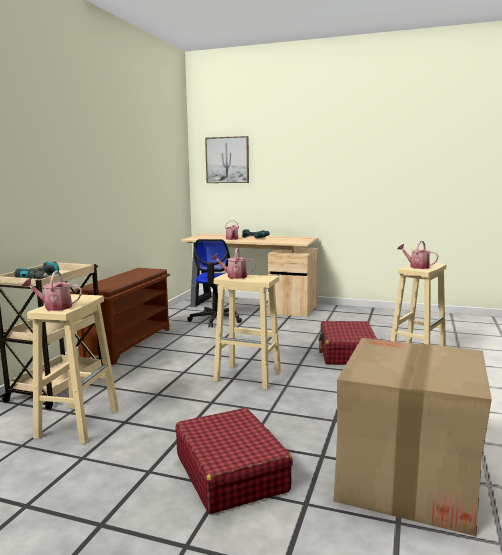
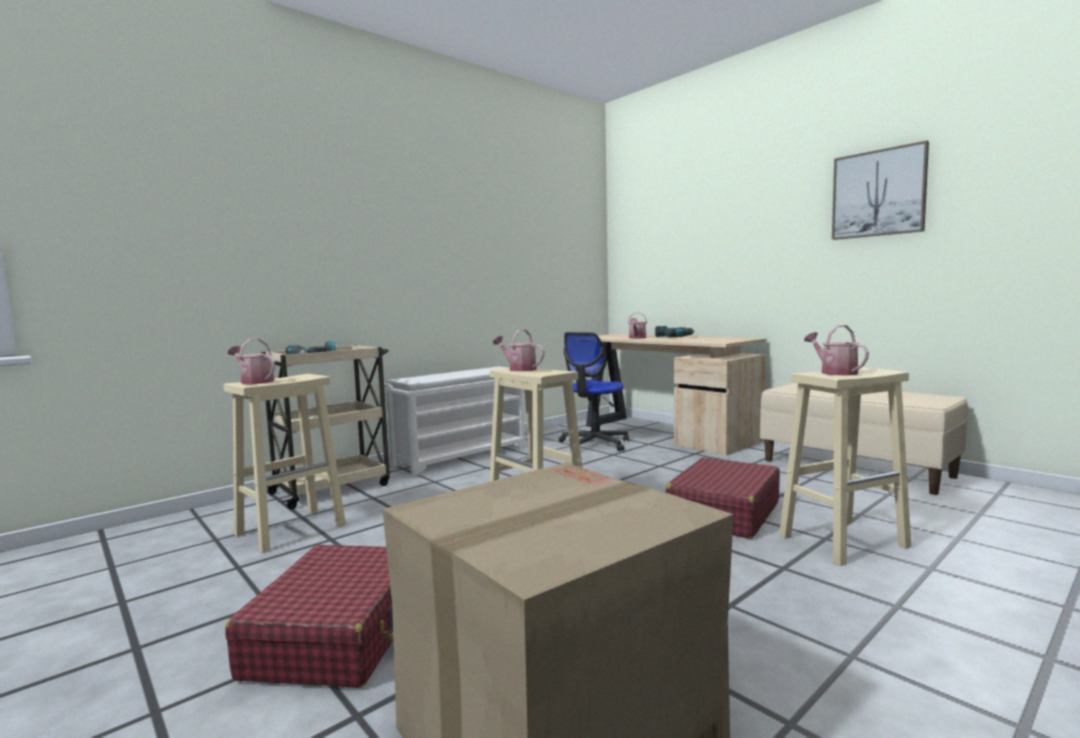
camera: 30 degrees right, 5 degrees down
(128, 343) = (461, 456): brown shoe rack -> white shoe rack
(227, 160) = (649, 234): picture -> picture (878, 193)
(381, 315) = (856, 468): none -> beige bench

